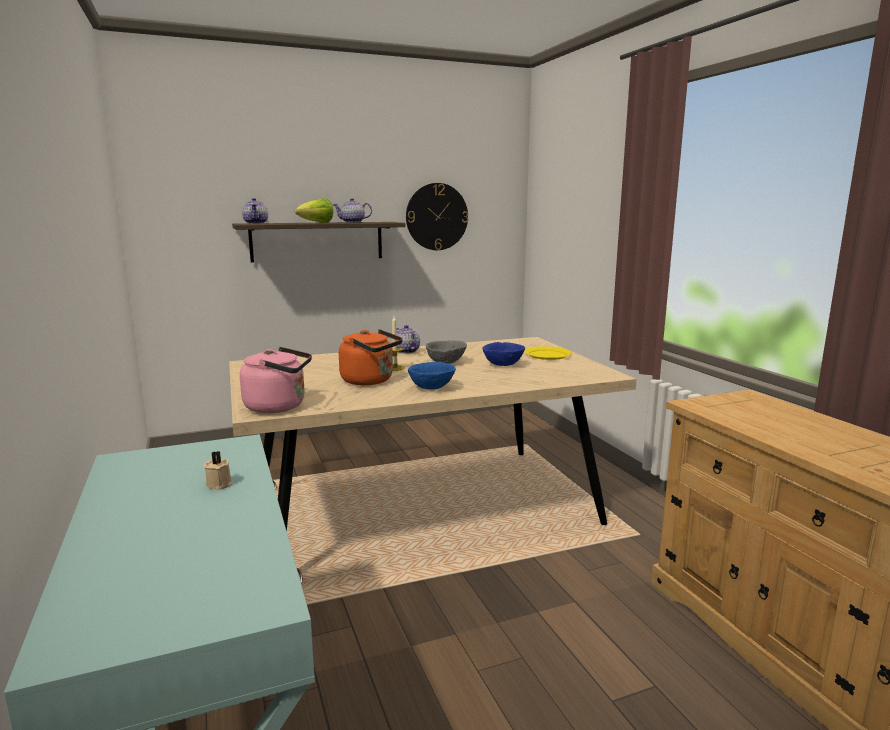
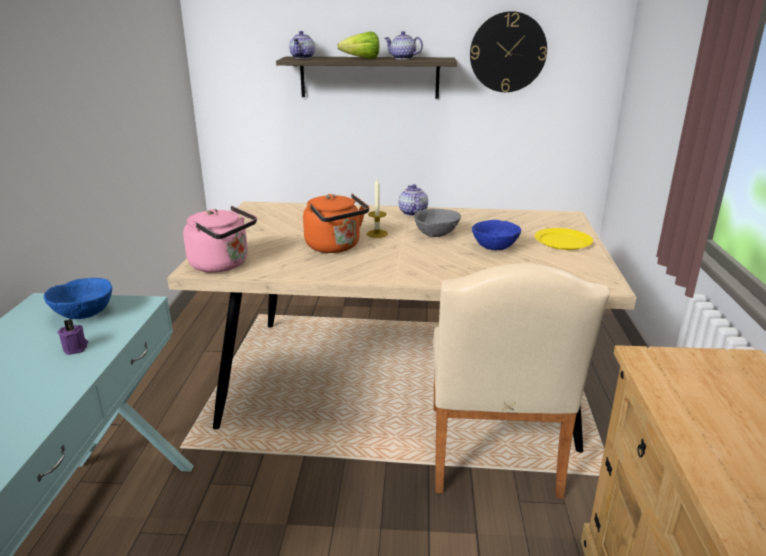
camera: 25 degrees right, 10 degrees up
(220, 484) = (76, 348): beige candle -> purple candle
(431, 388) = (382, 268): blue bowl -> blue bowl (83, 315)
(544, 545) = (493, 457): none -> beige chair

